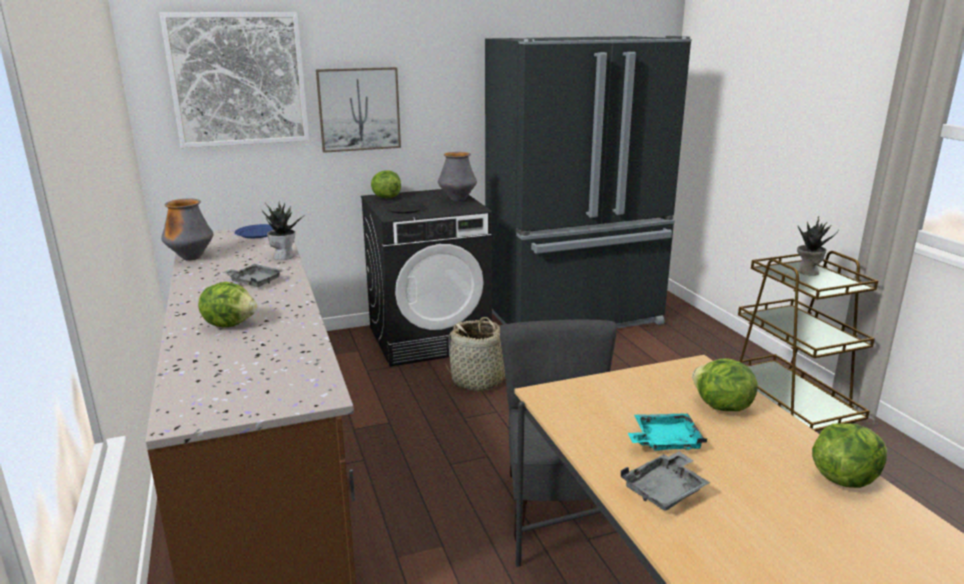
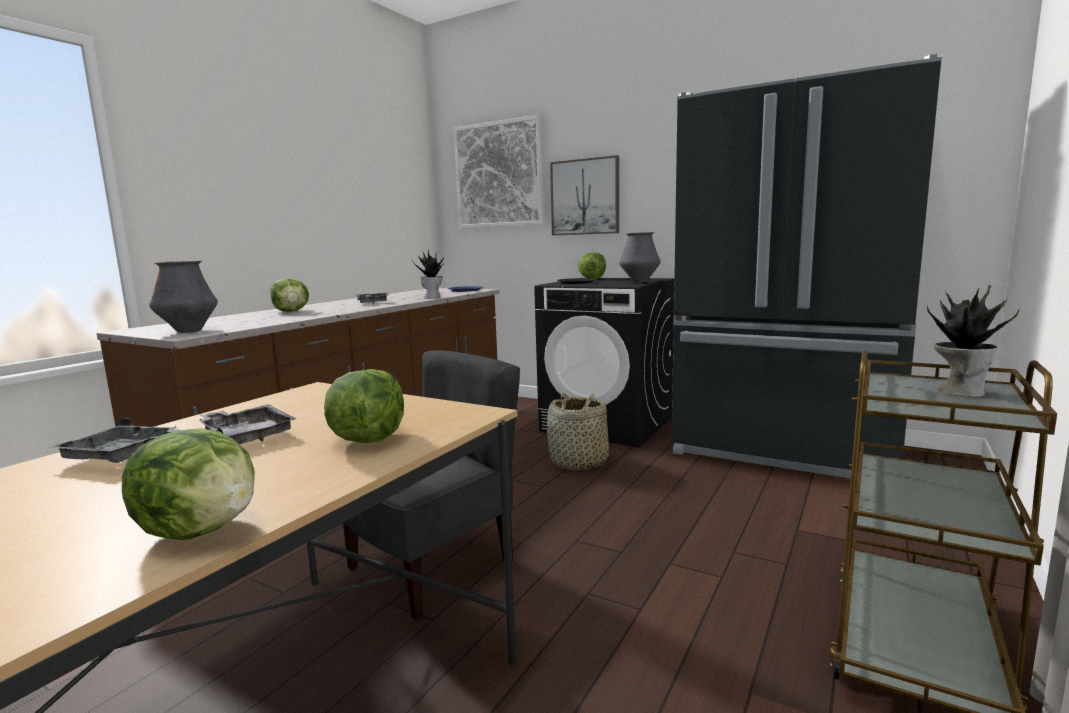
camera: 50 degrees right, 10 degrees down
(191, 258) = (394, 294): vase -> vase (188, 331)
(664, 441) = (247, 436): turquoise tray -> grey tray

